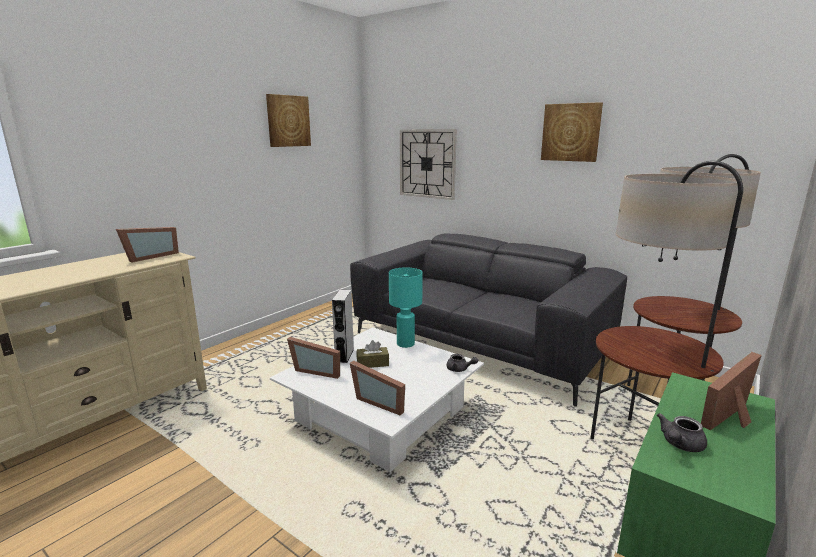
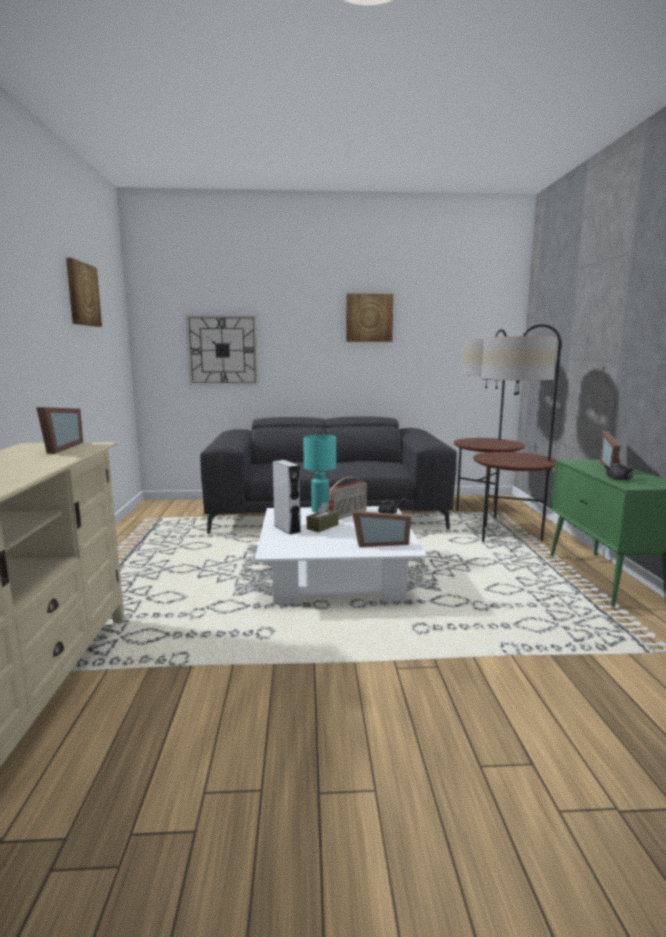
camera: 40 degrees left, 5 degrees down
(317, 370) = (287, 542): picture frame -> none
(418, 358) = (348, 515): none -> radio

